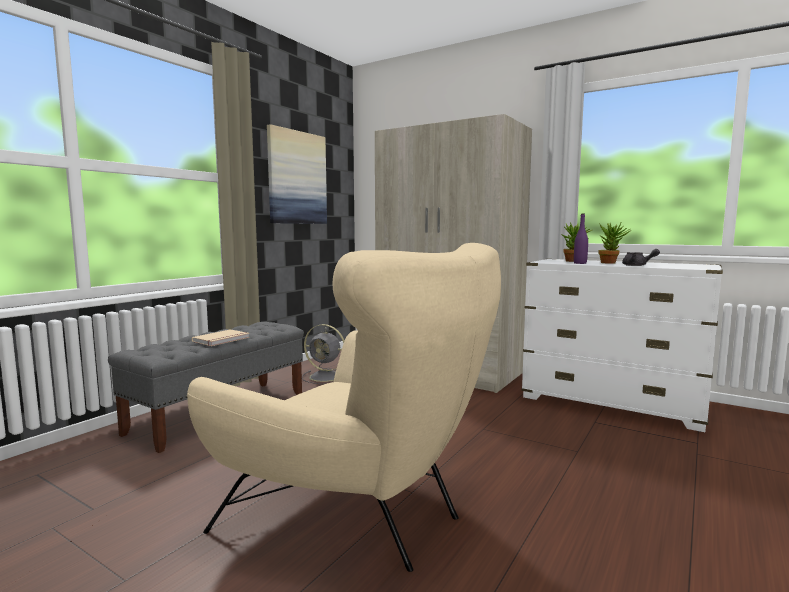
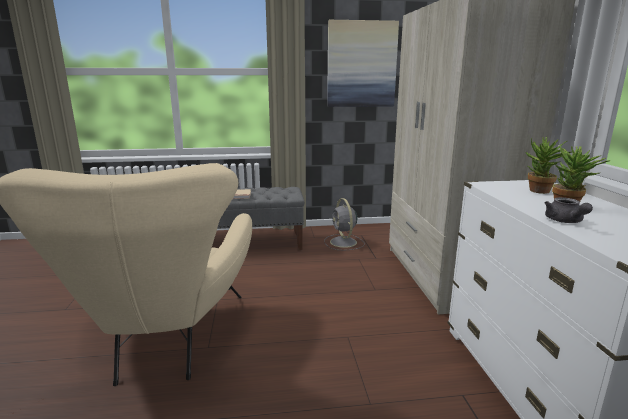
camera: 50 degrees right, 10 degrees up
(580, 263) = (517, 197): purple bottle -> none

